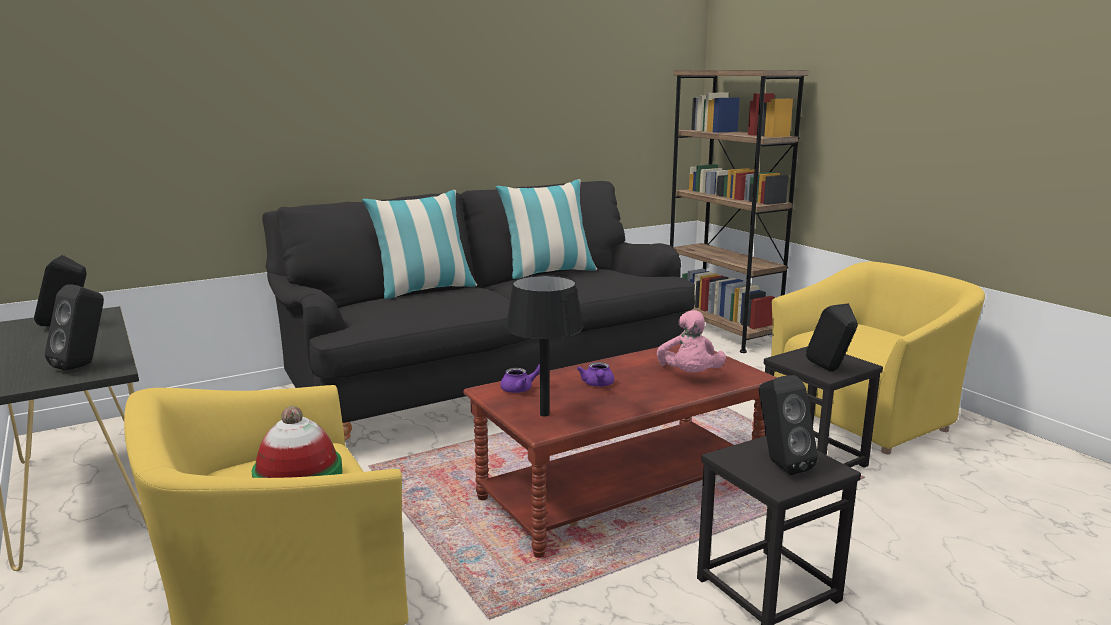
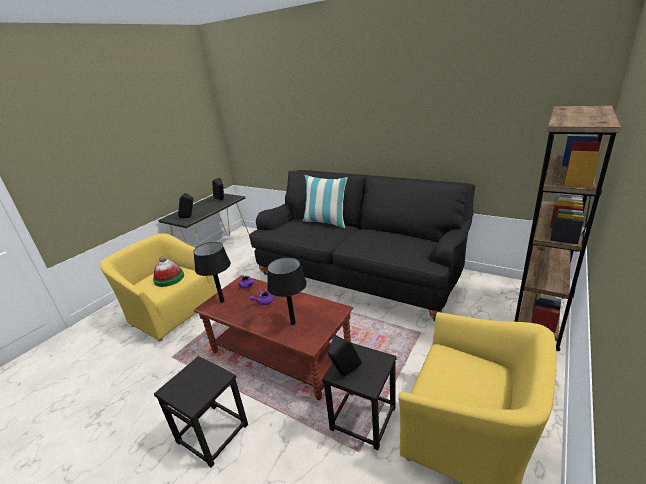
camera: 65 degrees right, 10 degrees up
(548, 272) = (385, 233): pillow -> none
(689, 376) = (293, 323): pink plush toy -> black table lamp
(780, 465) = (192, 384): black speaker -> none

